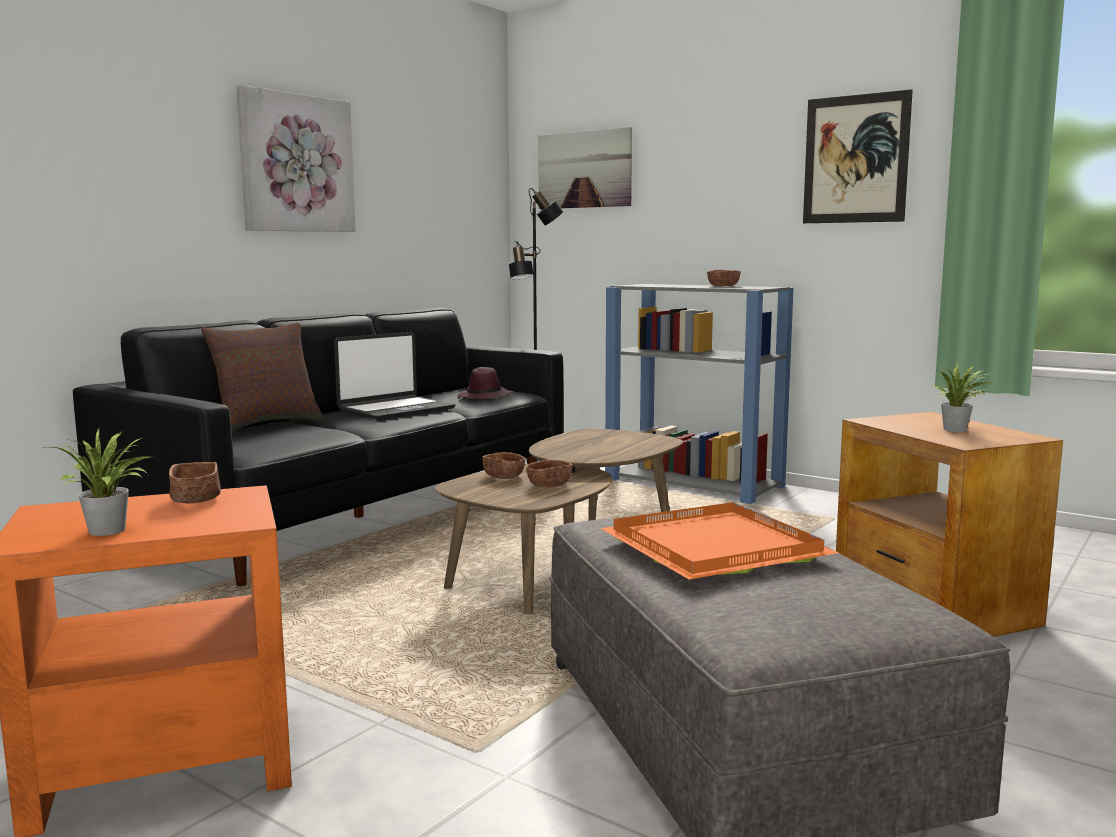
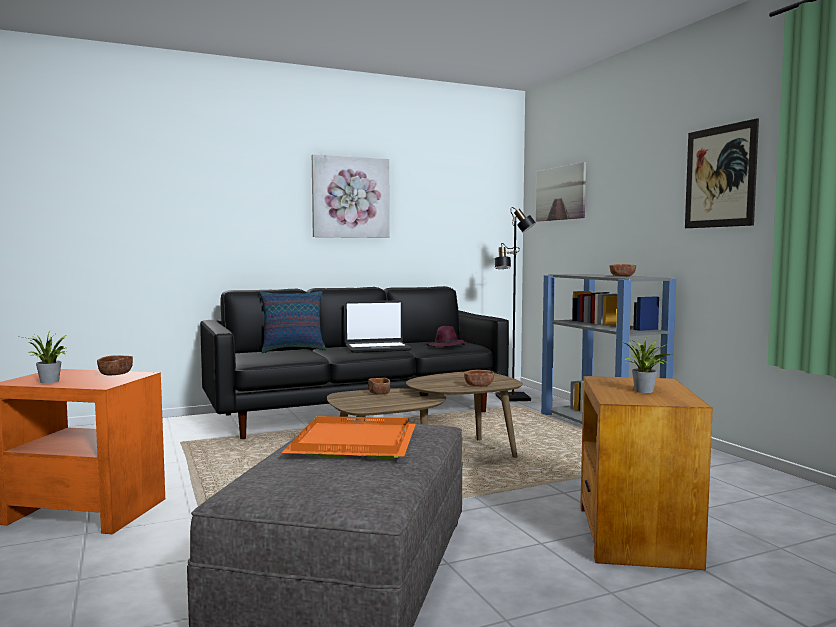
camera: 30 degrees right, 5 degrees down
(268, 425) = (293, 350): brown pillow -> blue pillow
(549, 485) = (392, 401): brown bowl -> brown bowl (479, 385)

